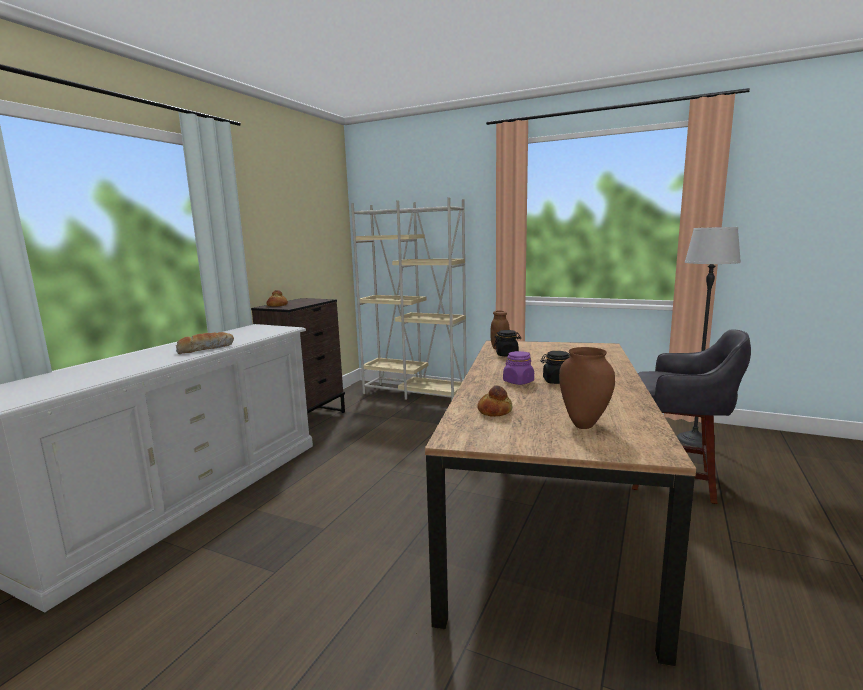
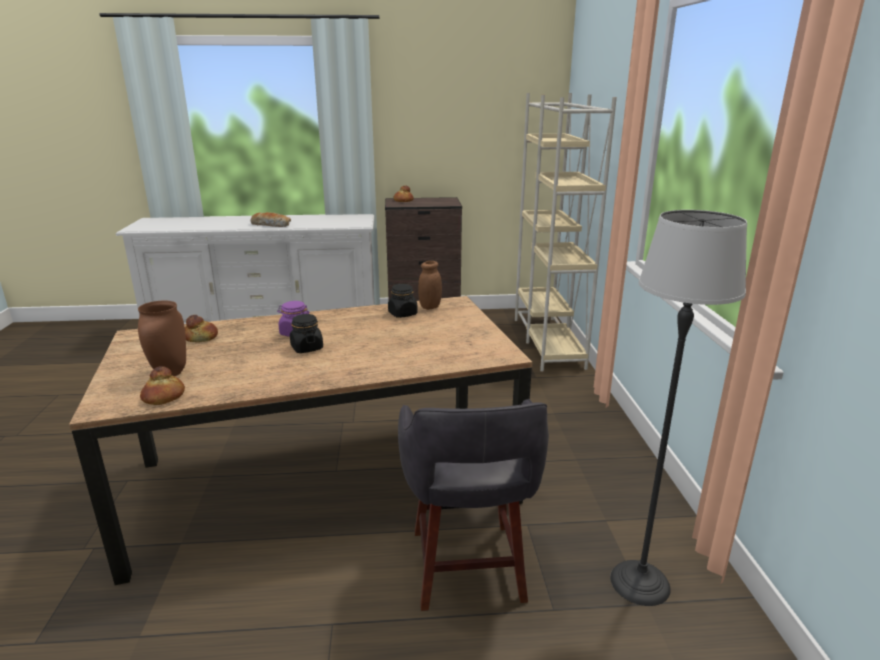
camera: 60 degrees right, 10 degrees up
(641, 428) = (164, 397): none -> bread

